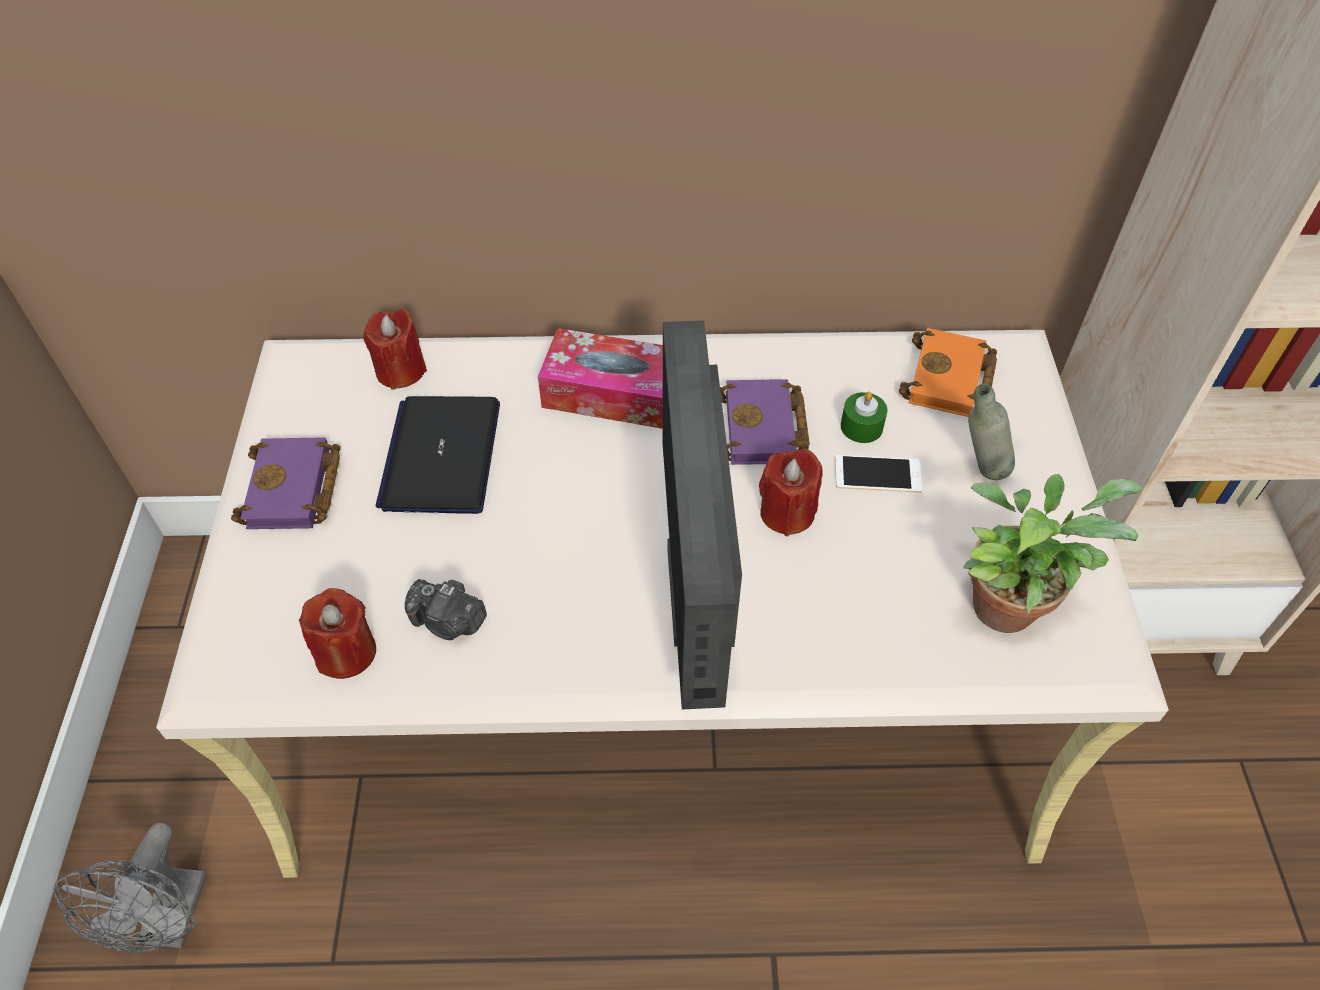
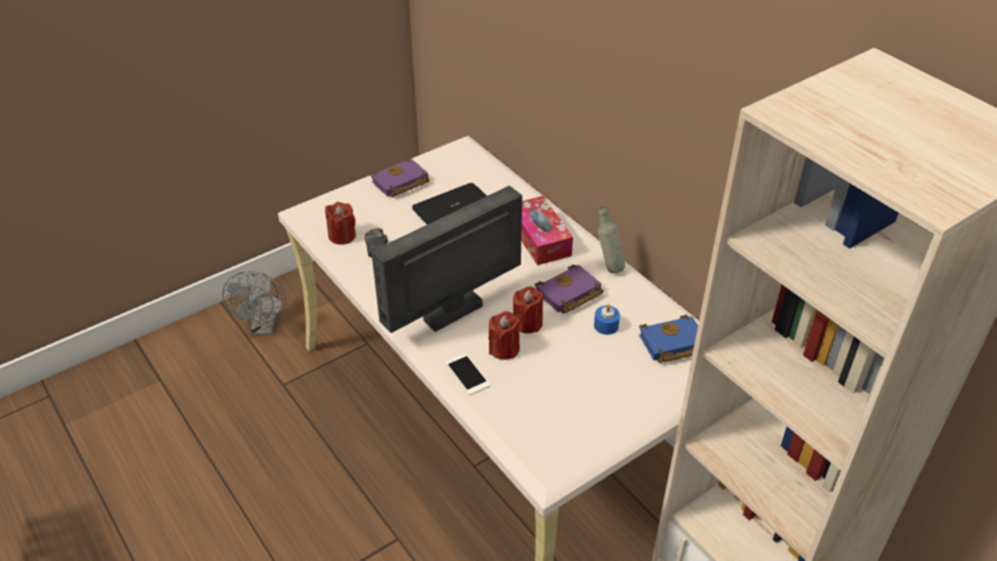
camera: 55 degrees right, 10 degrees down
(171, 923) = (264, 327): grey fan -> grey fan turned 60 degrees counterclockwise
(400, 371) = (487, 175): red candle -> red candle (504, 349)
(861, 426) = (606, 325): green candle -> blue candle
(878, 474) = (581, 343): phone -> phone (467, 374)
(950, 381) = (672, 345): orange book -> blue book
(978, 474) = (619, 379): grey bottle -> grey bottle (608, 267)
(1008, 601) = (549, 419): potted plant -> none

